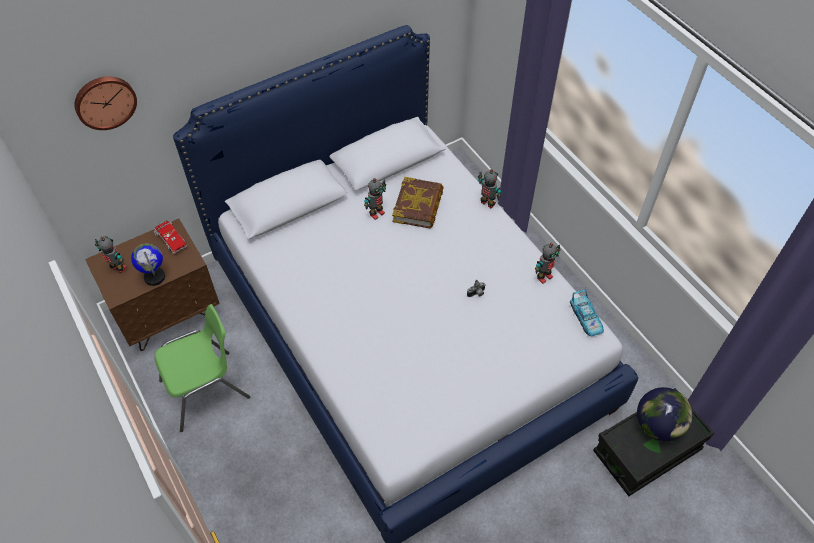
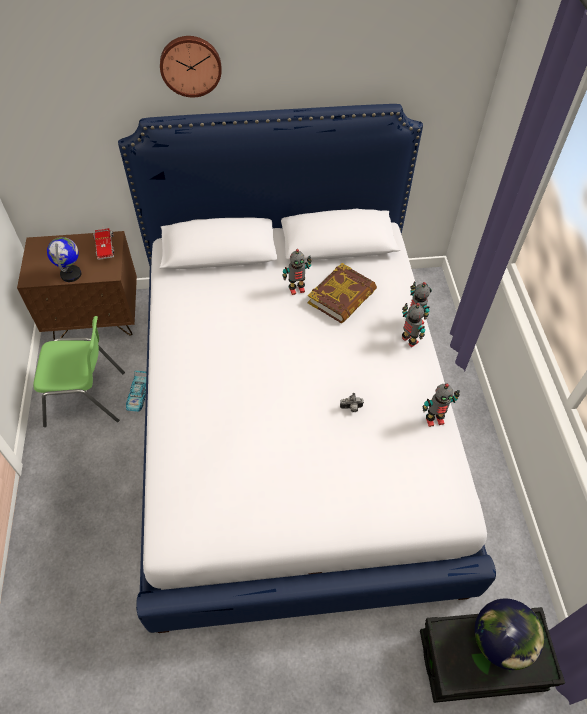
camera: 25 degrees right, 0 degrees up
(105, 101) = (53, 80): wall clock -> wall clock (190, 65)
(118, 269) = (46, 255): toy robot -> toy robot (408, 341)
(586, 318) = (458, 484): toy car -> toy car (138, 396)

